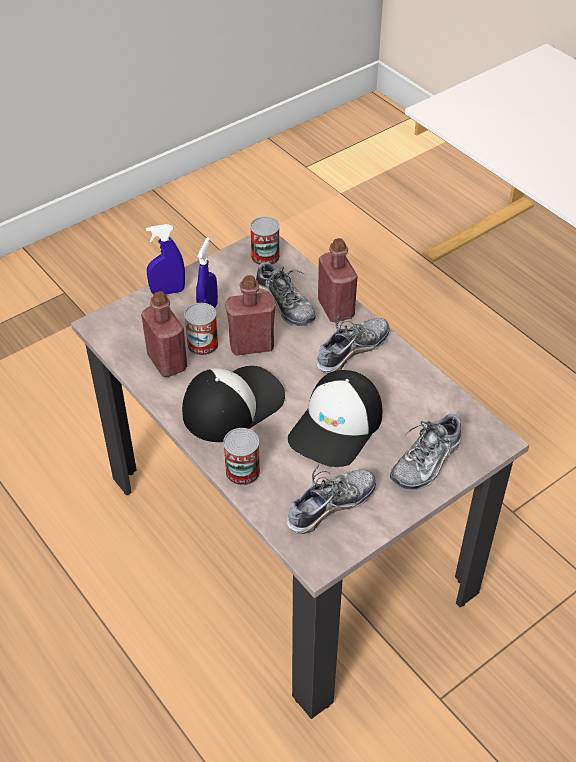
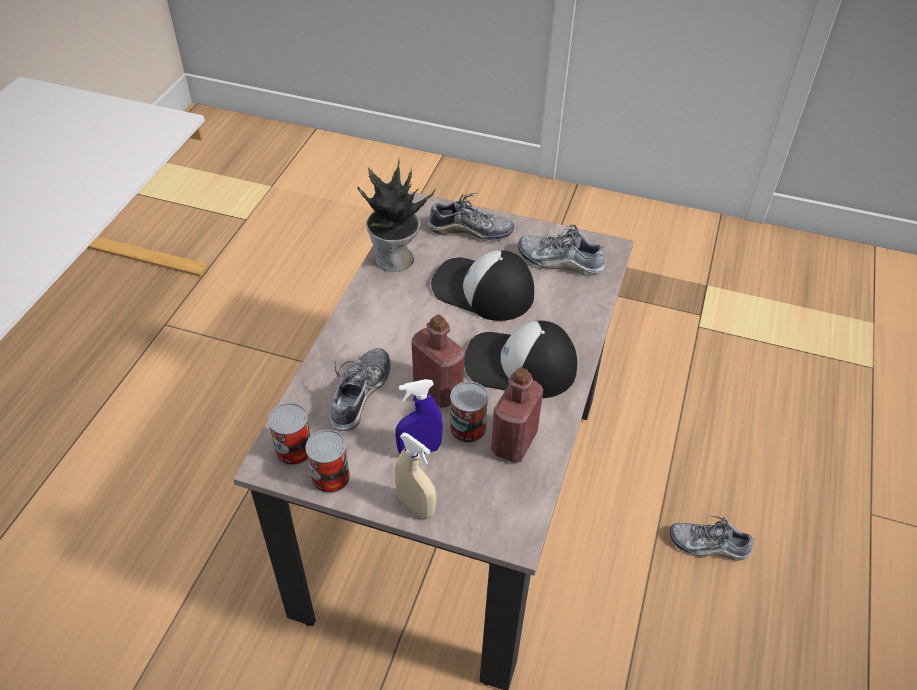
camera: 125 degrees left, 0 degrees up
(168, 291) = (416, 506): blue spray bottle -> beige spray bottle
(242, 472) = (580, 322): can -> can (330, 477)
(336, 309) = (337, 354): red bottle -> none
(337, 426) = (482, 290): cap -> cap turned 150 degrees counterclockwise
(351, 350) = (386, 319): shoe -> shoe (708, 545)
(422, 387) = (395, 260): none -> potted plant

